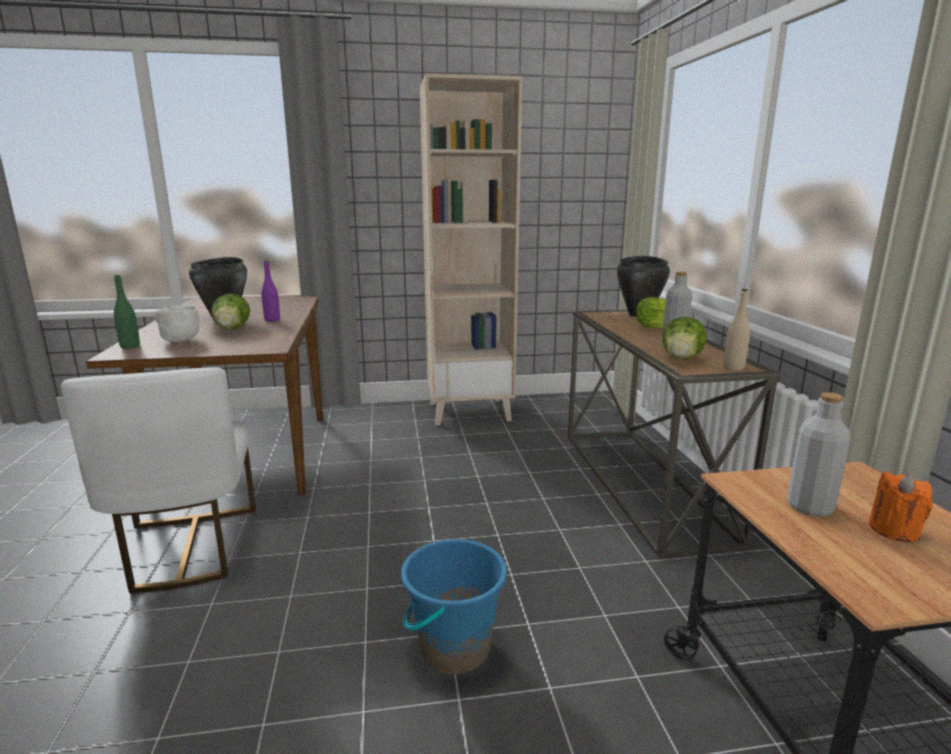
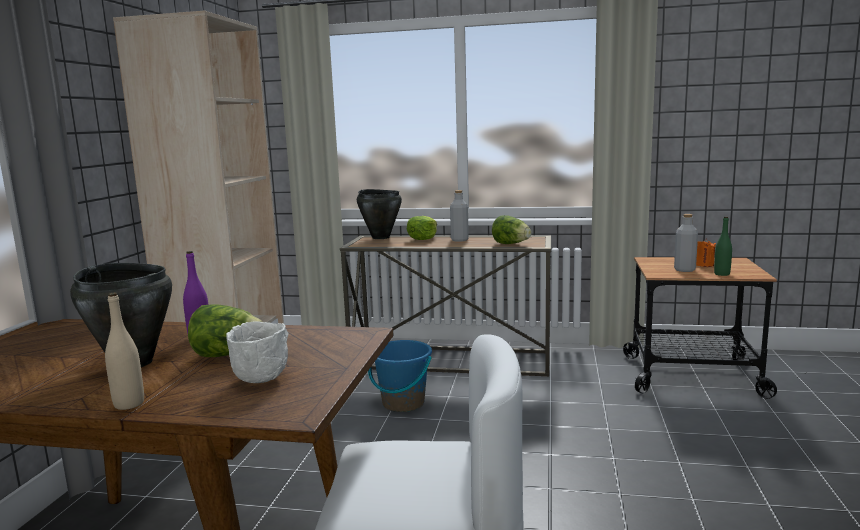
camera: 70 degrees left, 5 degrees down
(130, 346) = (252, 409): green bottle -> green bottle (722, 274)
(454, 648) = (630, 457): blue bucket -> blue bucket (403, 403)
(733, 368) = (535, 239): beige bottle -> beige bottle (129, 404)

